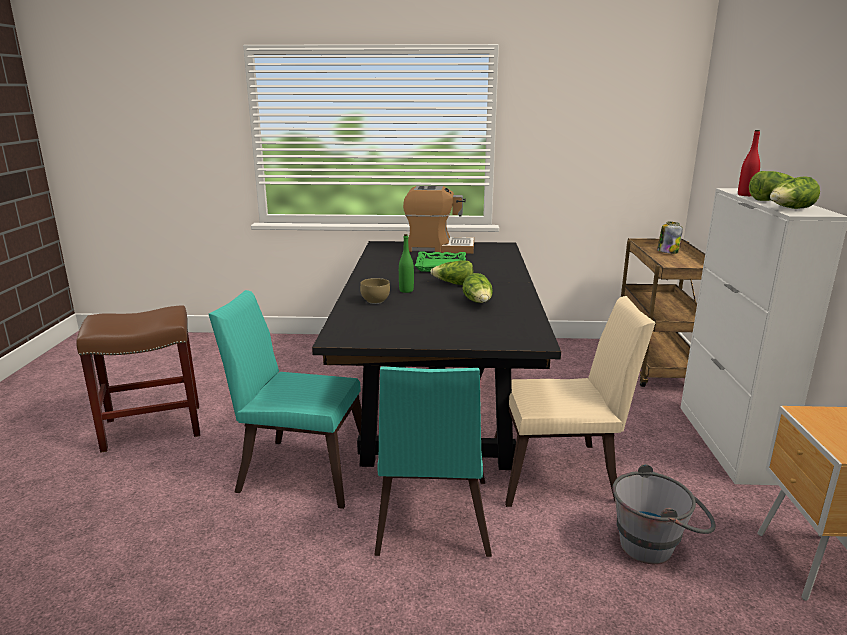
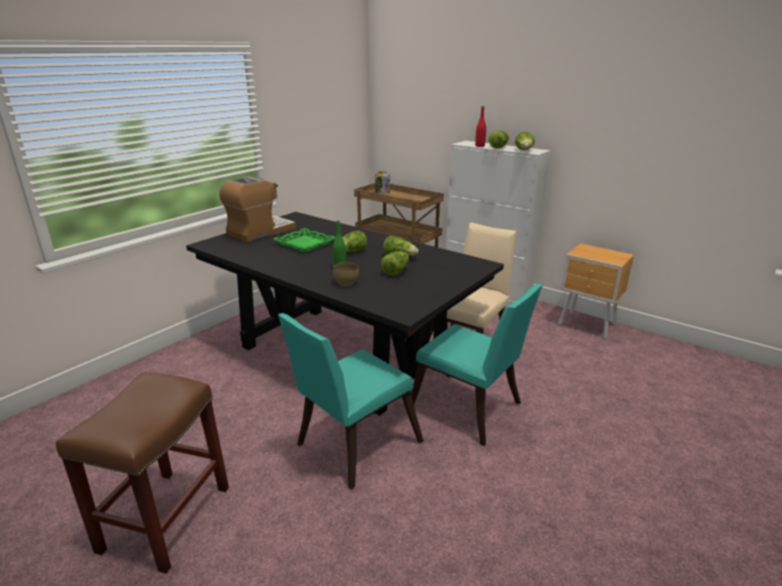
camera: 55 degrees left, 5 degrees up
(437, 310) = (396, 271): none -> lettuce
(656, 546) = (548, 352): grey bucket -> none

